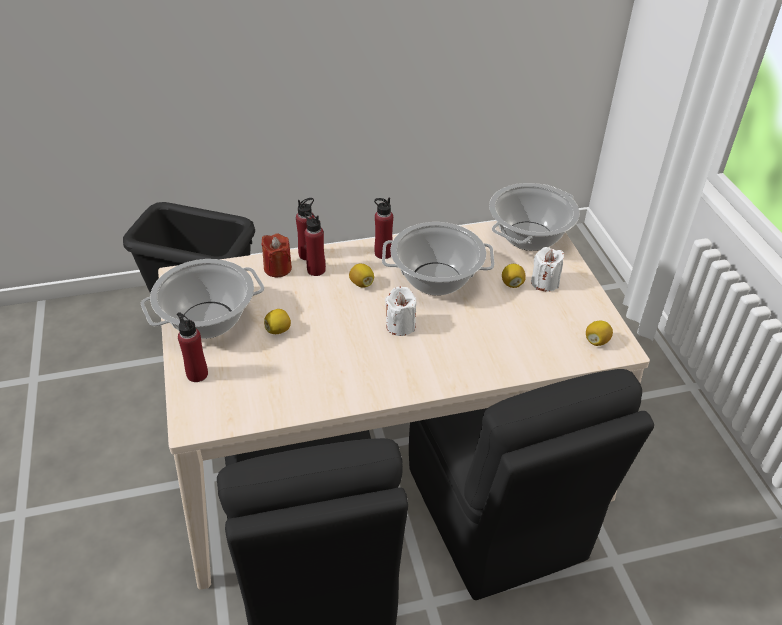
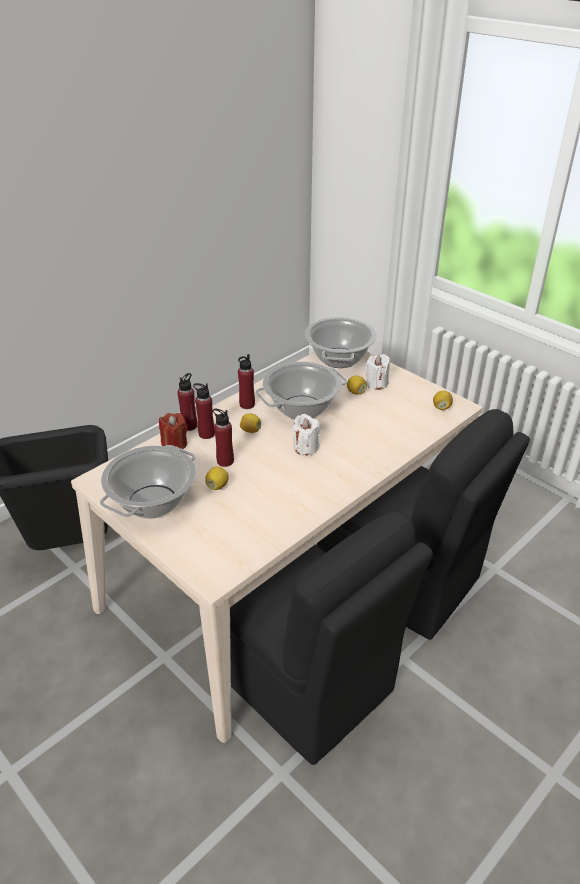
camera: 30 degrees left, 5 degrees down
(197, 374) = (182, 543): red bottle -> red bottle (225, 461)

